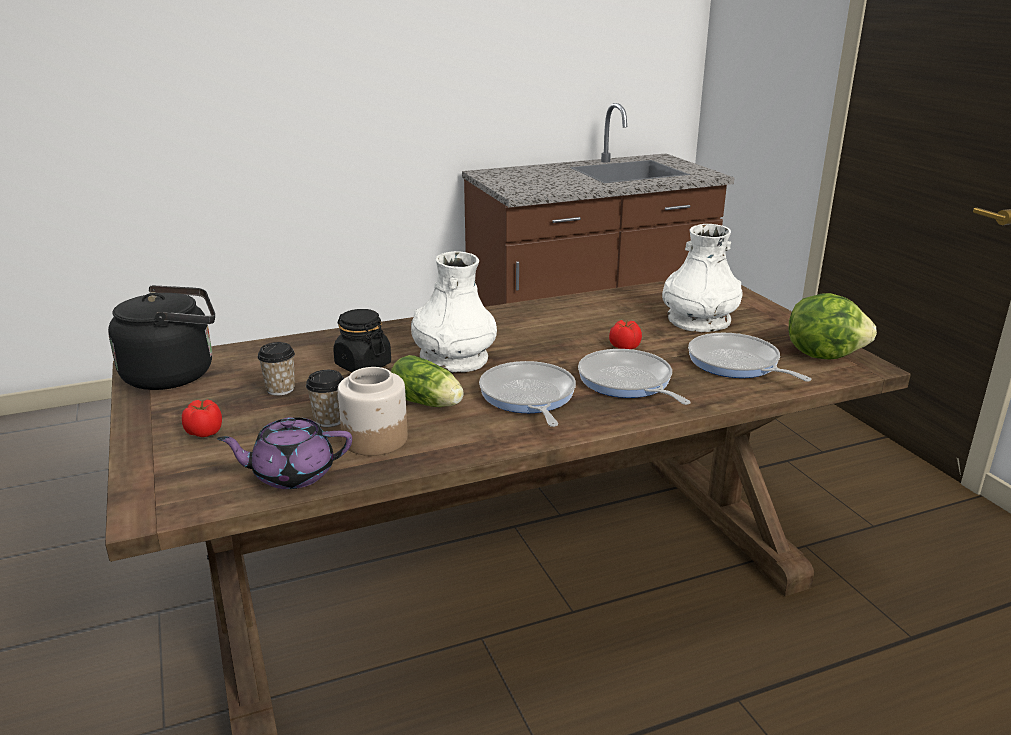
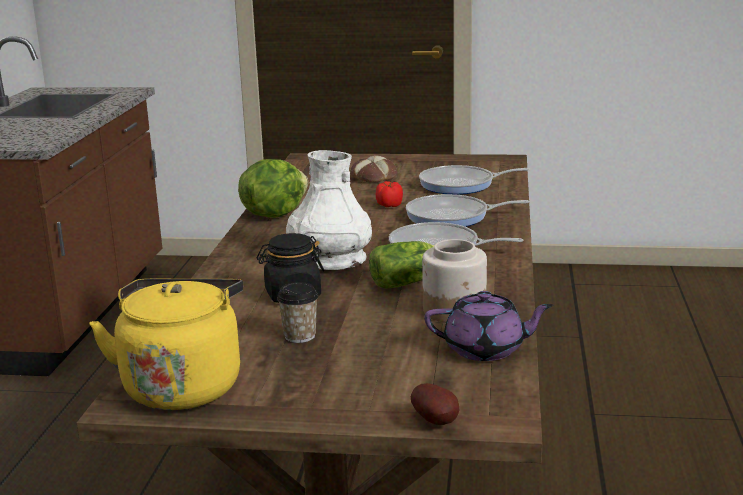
camera: 60 degrees left, 5 degrees down
(135, 484) = (437, 422): none -> potato
(175, 374) = (183, 385): black kettle -> yellow kettle
(205, 432) = (356, 380): tomato -> none
(292, 474) = (486, 349): purple teapot -> purple teapot turned 105 degrees counterclockwise
(329, 420) = (396, 323): cup -> none
(698, 320) = (372, 177): white vase -> bread
(823, 354) = (475, 163): lettuce -> lettuce (273, 214)

